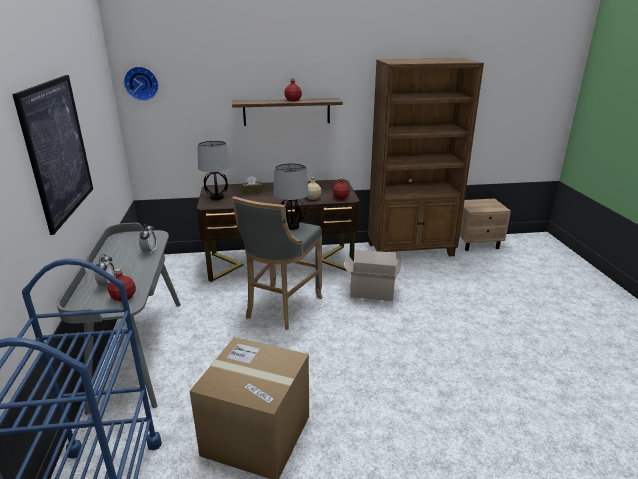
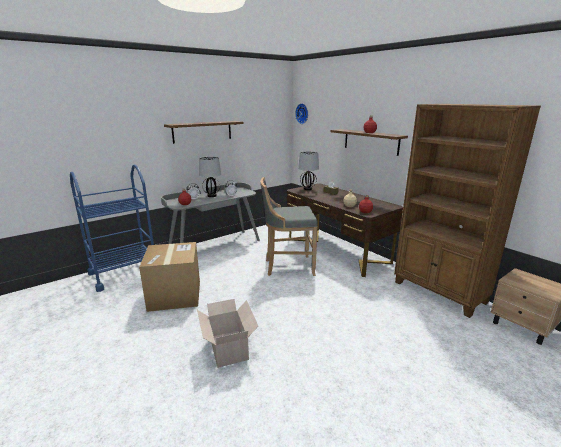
camera: 60 degrees right, 5 degrees down
(58, 150) = (202, 131): picture -> shelf
(291, 227) = (302, 213): table lamp -> table lamp (211, 196)
(371, 291) = (348, 291): cardboard box -> cardboard box (228, 347)

